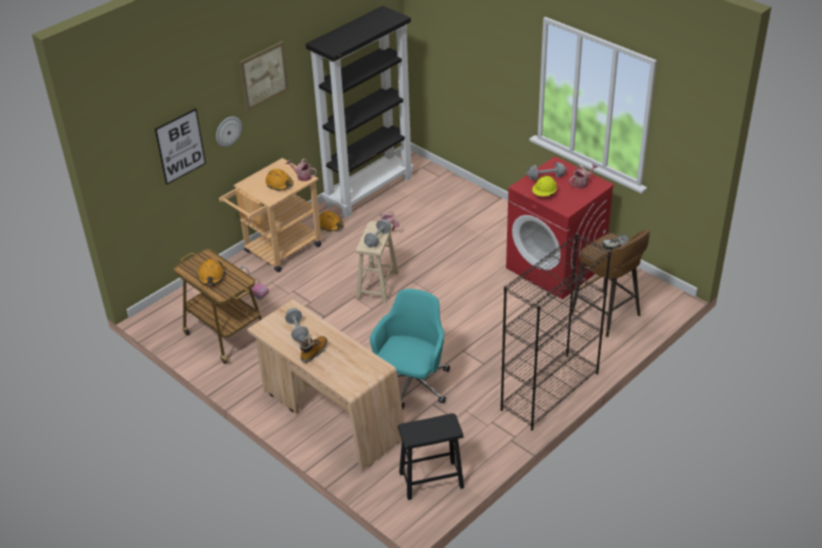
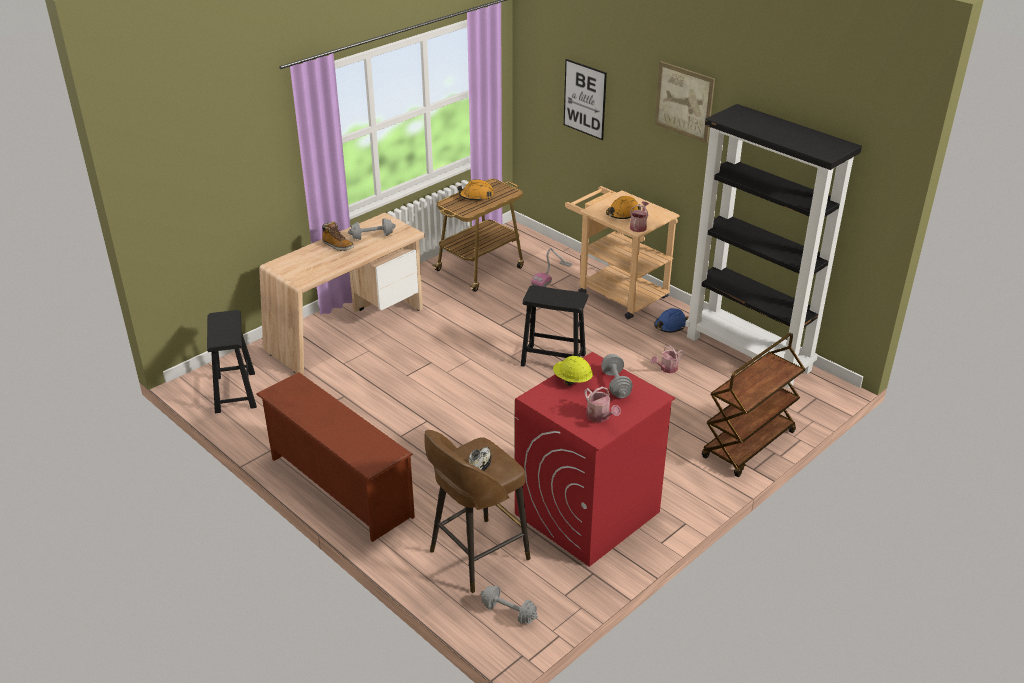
camera: 90 degrees right, 5 degrees down
(228, 131) = (632, 128): wall clock -> none
(330, 225) = (670, 326): orange hard hat -> blue hard hat
(377, 239) = (550, 298): grey dumbbell -> grey dumbbell (509, 612)
(377, 285) = (553, 360): beige stool -> black stool
(411, 385) = (377, 382): turquoise office chair -> none
(476, 198) = (749, 445): none -> brown cart
(550, 392) = (338, 487): black bookcase -> brown shoe rack

